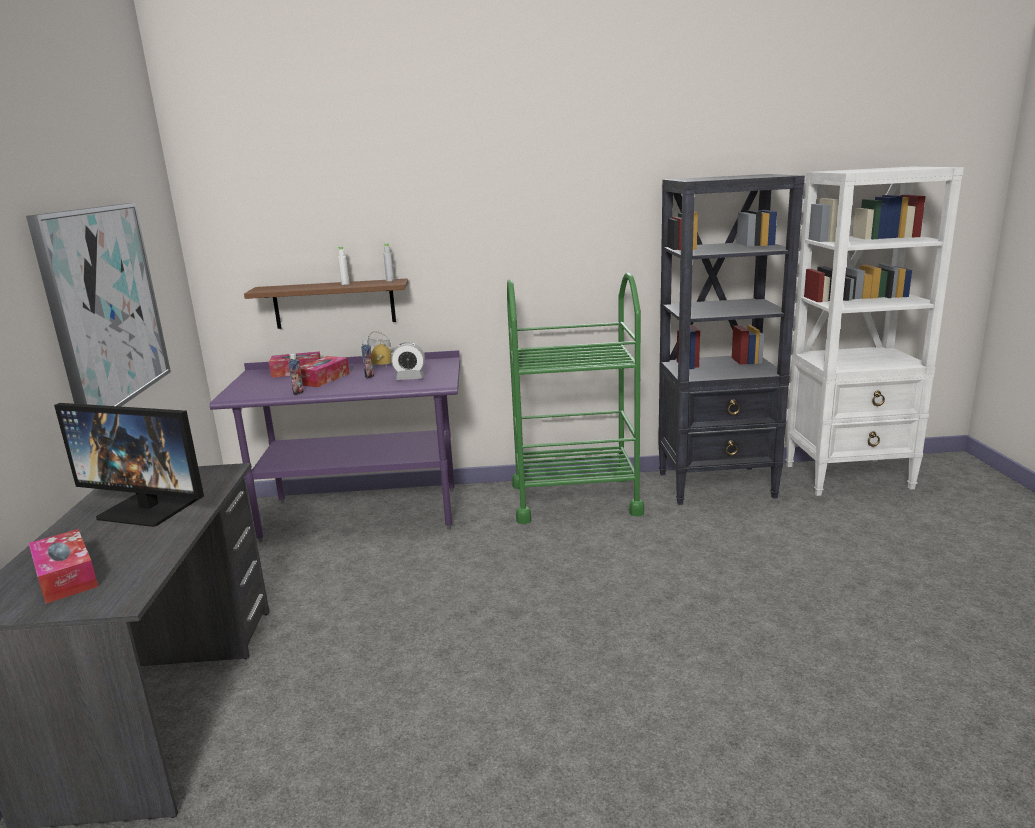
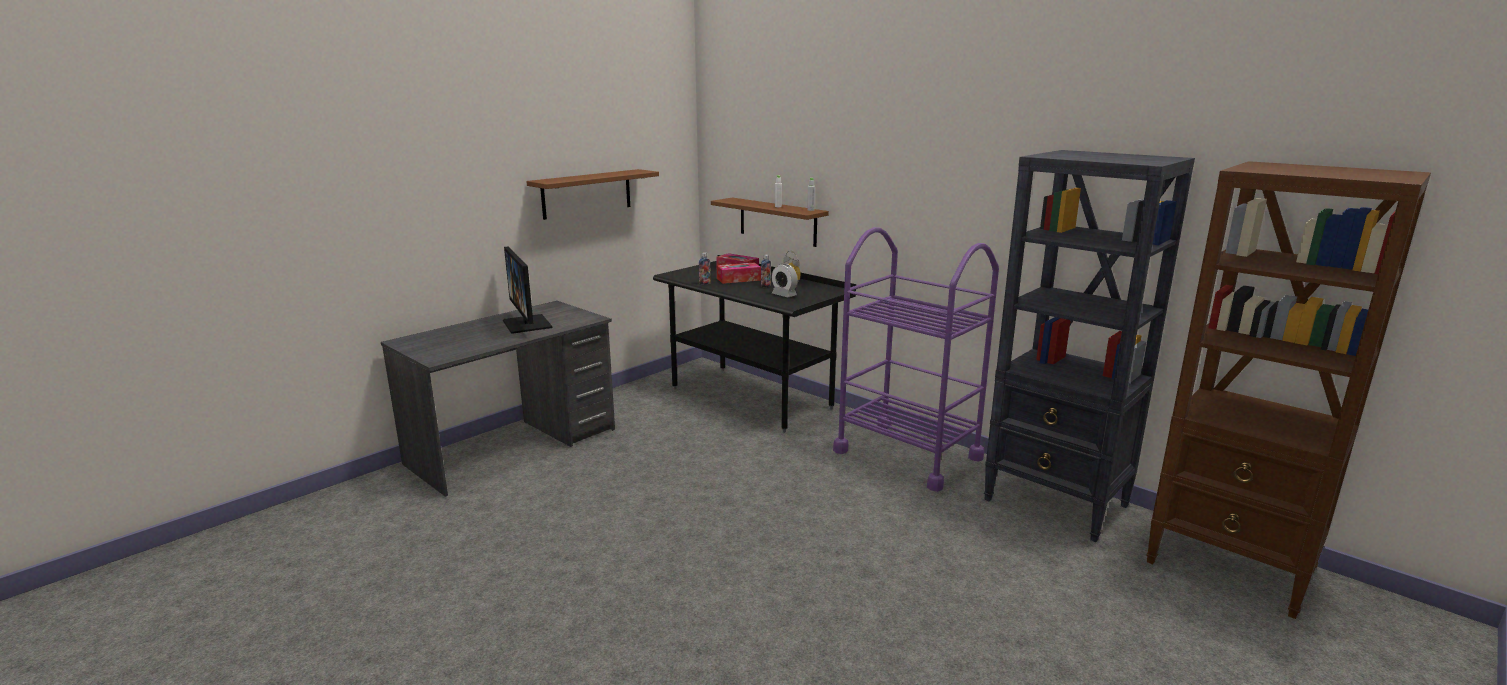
camera: 45 degrees right, 0 degrees up
(66, 577) = (445, 341): tissue box -> none
(105, 306) = (587, 193): picture -> brown shelf
(362, 514) = (751, 398): purple desk -> black desk
(575, 499) = (907, 454): green cart -> purple cart
(849, 476) = (1231, 567): white bookcase -> brown bookcase

